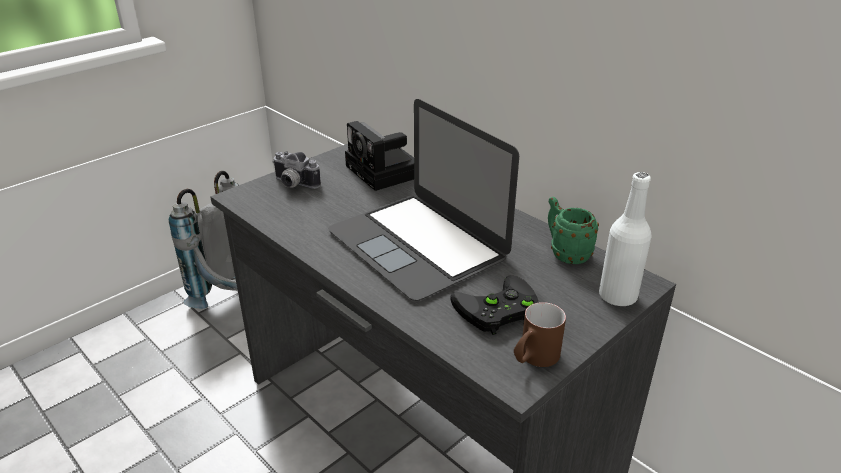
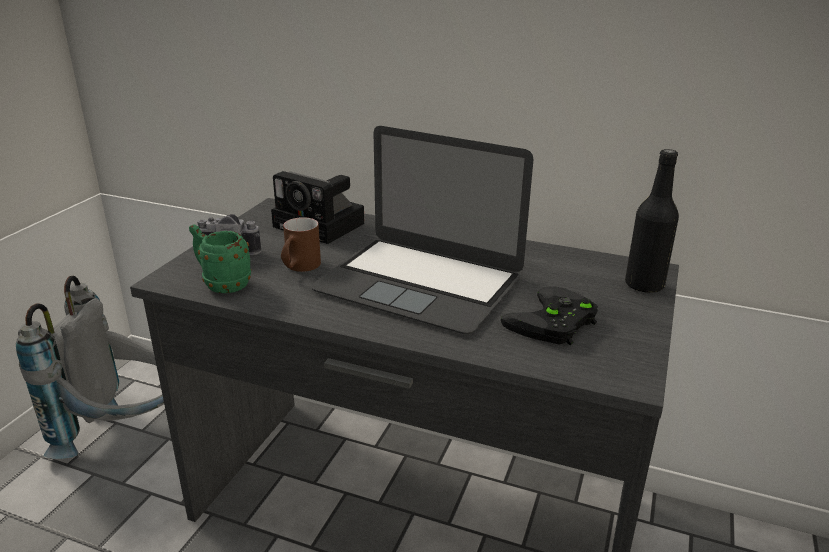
camera: 25 degrees left, 5 degrees down
(534, 359) = (627, 356): brown mug -> brown mug (299, 268)
(565, 252) = (565, 260): green mug -> green mug (222, 284)
(617, 296) = (644, 285): white bottle -> black bottle

